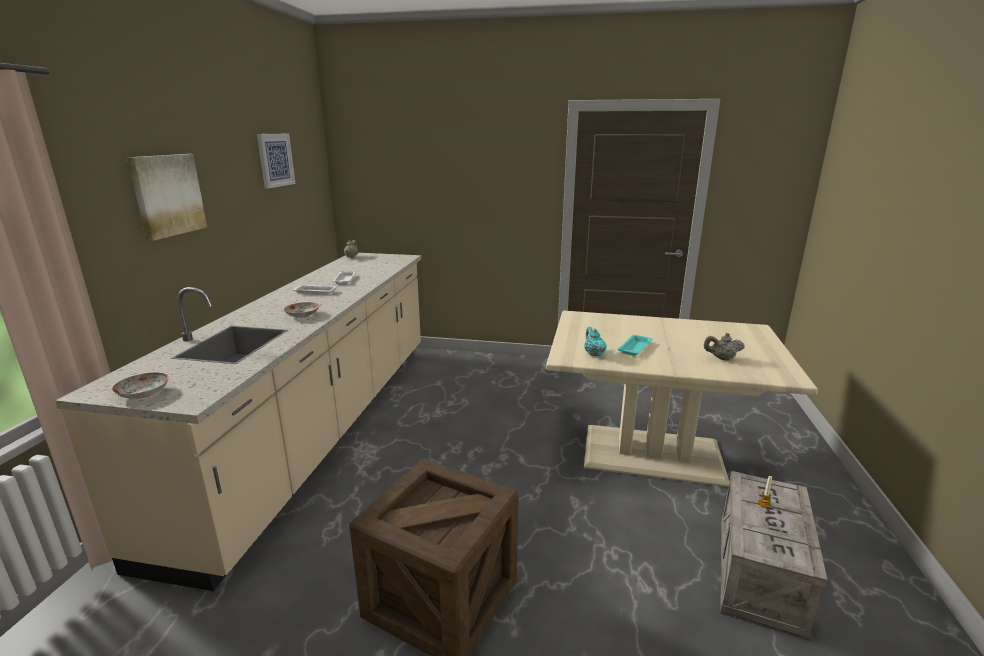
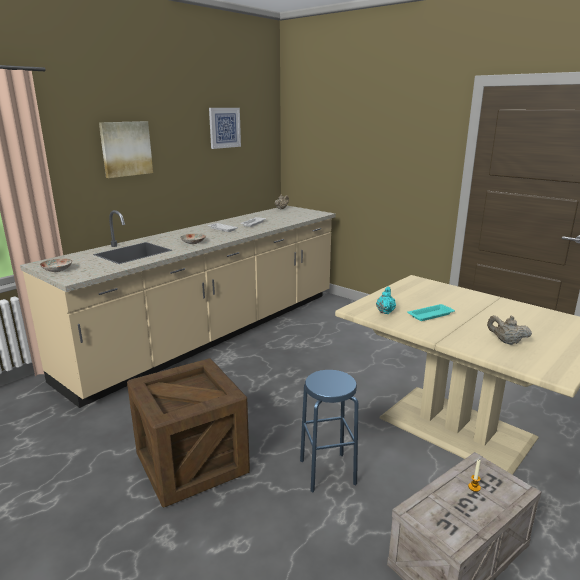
camera: 30 degrees right, 0 degrees up
(589, 543) = (327, 472): none -> blue stool

